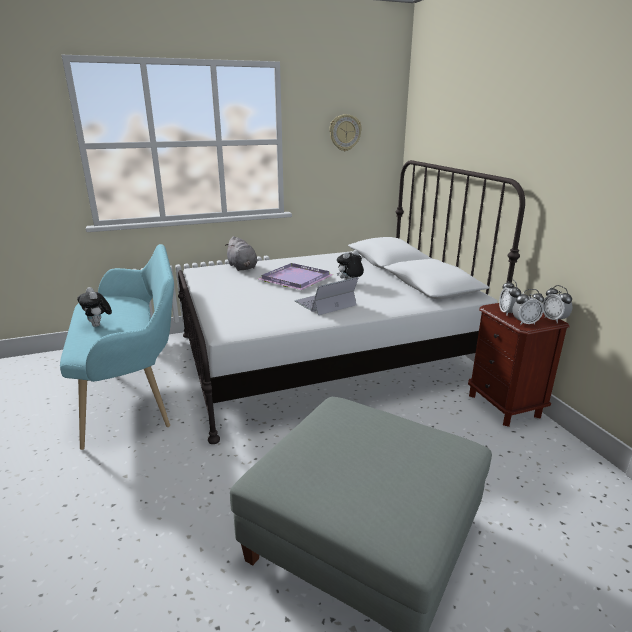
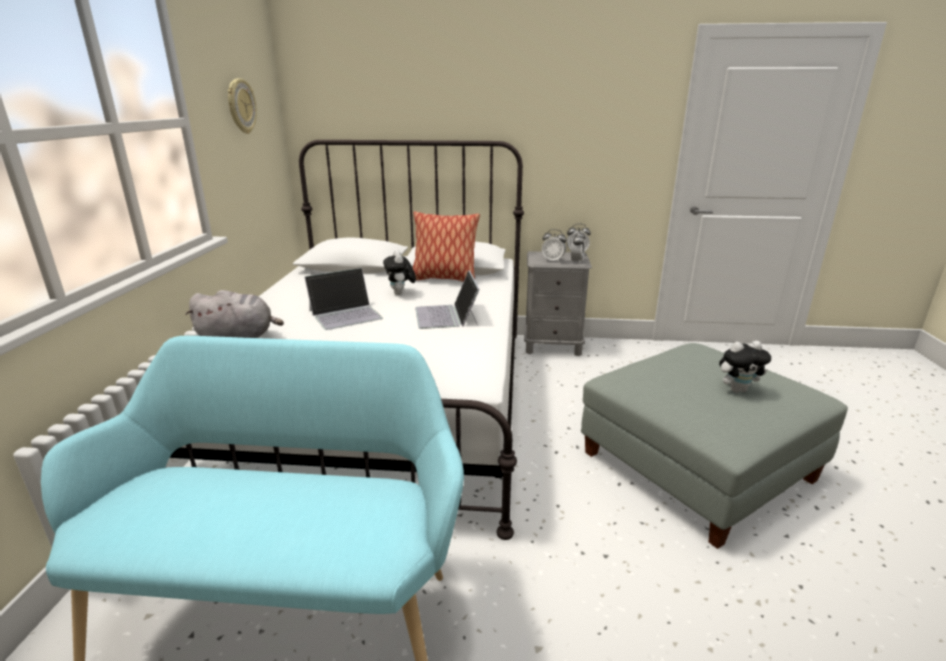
camera: 65 degrees left, 0 degrees up
(98, 325) = (259, 524): plush toy -> plush toy (737, 389)
(297, 279) = (346, 314): purple tray -> laptop
(398, 288) = (444, 279): none -> pillow
(504, 405) = (552, 346): brown nightstand -> grey nightstand

